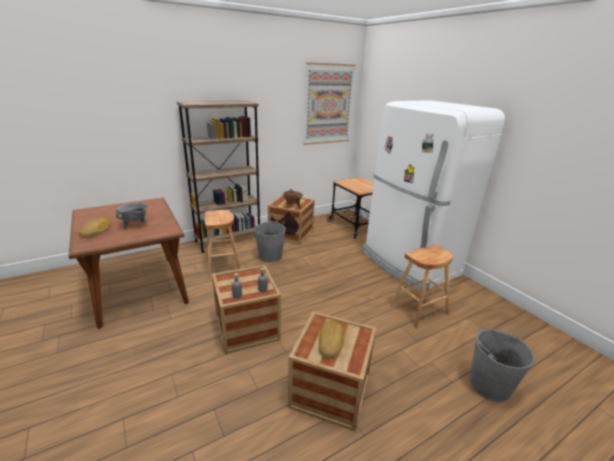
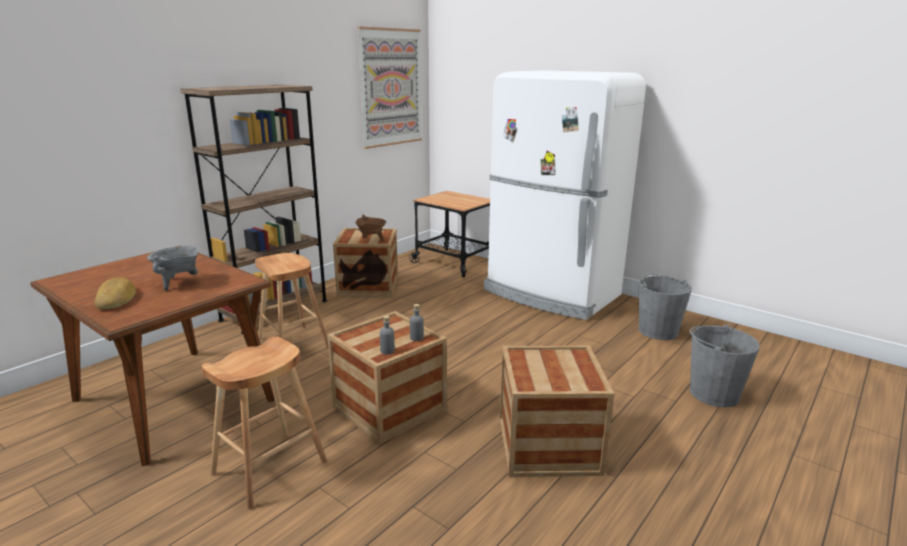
camera: 20 degrees left, 5 degrees down
(270, 256) = (357, 318): grey bucket -> grey bucket (658, 331)
(331, 341) = (549, 369): bread -> none
(419, 309) = (595, 339): brown stool -> brown stool (270, 467)

